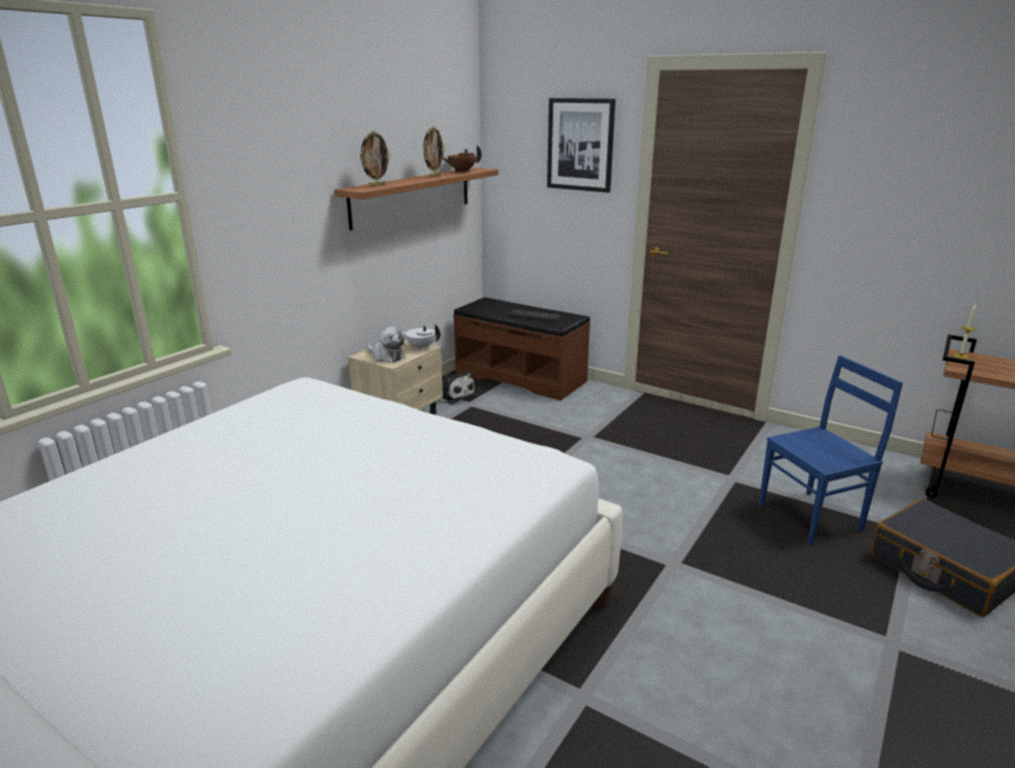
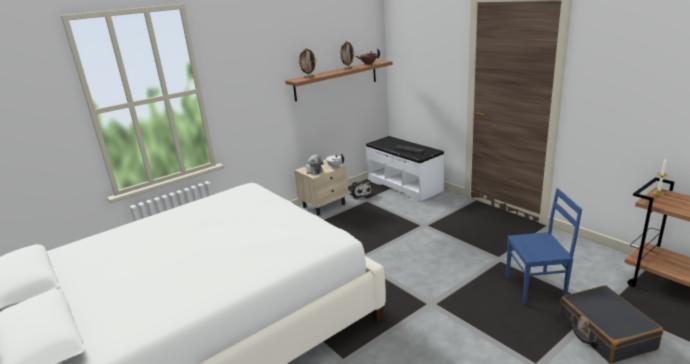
camera: 20 degrees right, 0 degrees up
(520, 377) = (404, 185): brown bench -> white bench
(580, 145) = (436, 47): picture -> none

